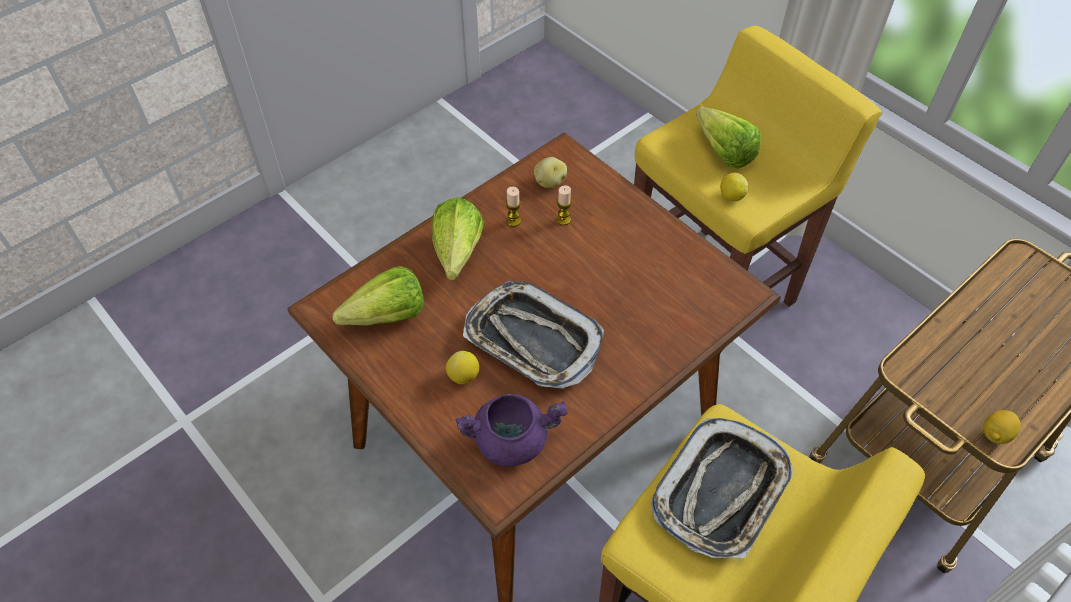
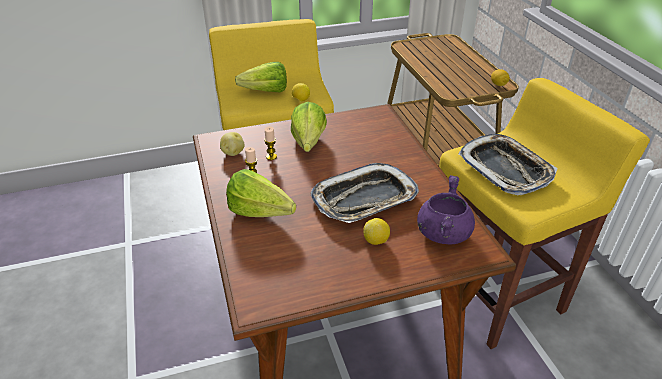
camera: 65 degrees left, 15 degrees down
(380, 318) = (291, 272): lettuce -> lettuce (307, 146)

